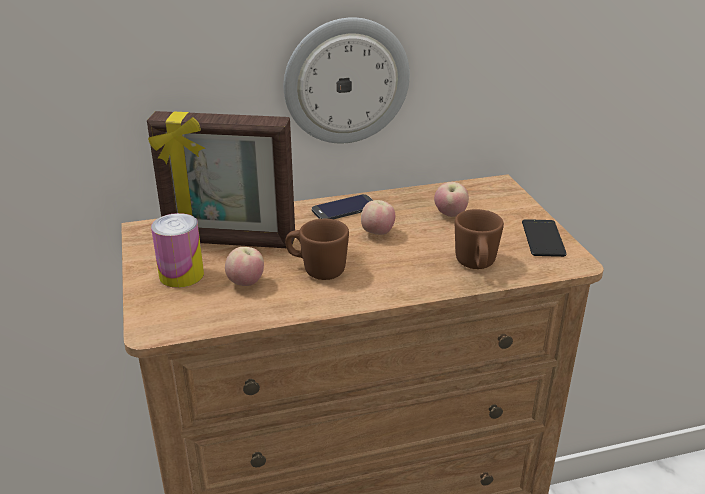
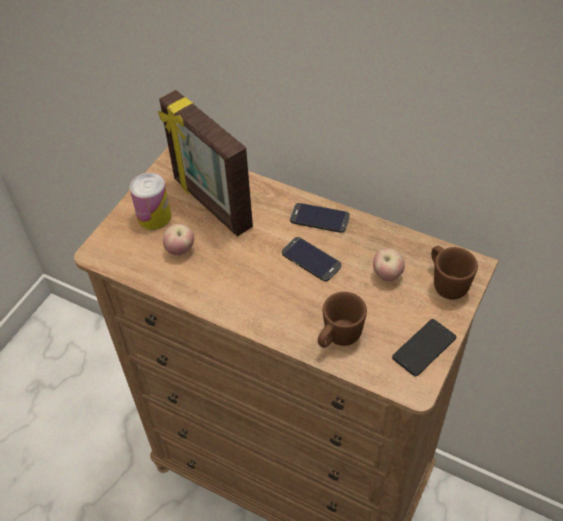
camera: 45 degrees right, 20 degrees up
(317, 270) = (233, 267): brown mug -> brown mug (446, 283)
(346, 81) = (353, 117): wall clock -> none
(377, 234) = (311, 259): apple -> phone

